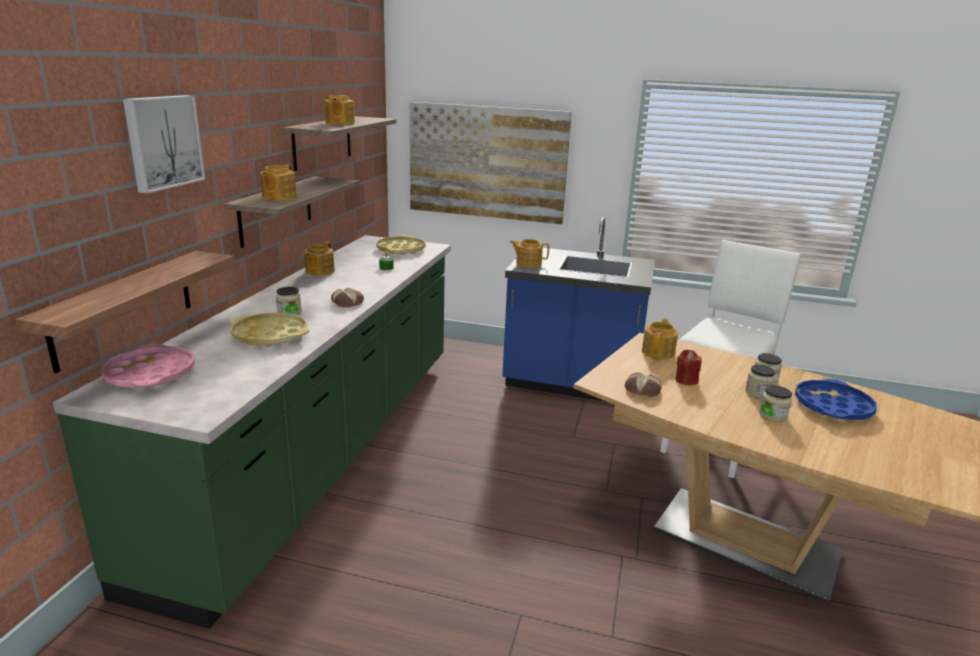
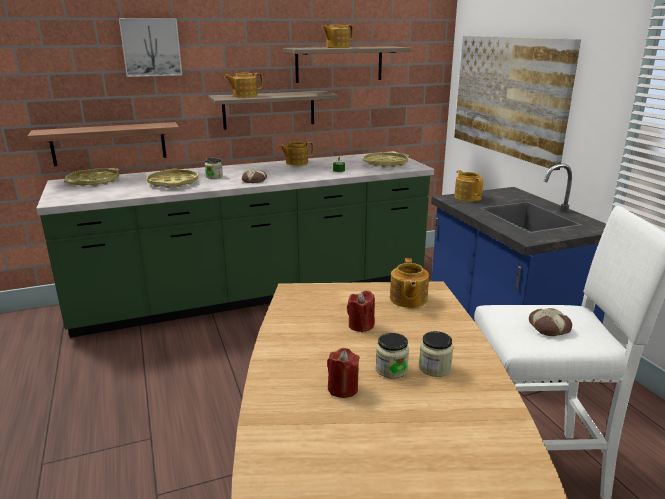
camera: 55 degrees right, 0 degrees up
(150, 374) = (93, 182): pink tray -> yellow tray
(643, 389) = (308, 311): bread -> bread (549, 327)
(658, 352) = (408, 299): teapot -> teapot turned 105 degrees clockwise
(773, 415) = (343, 388): jar -> red candle
(832, 406) = (430, 427): blue tray -> none

